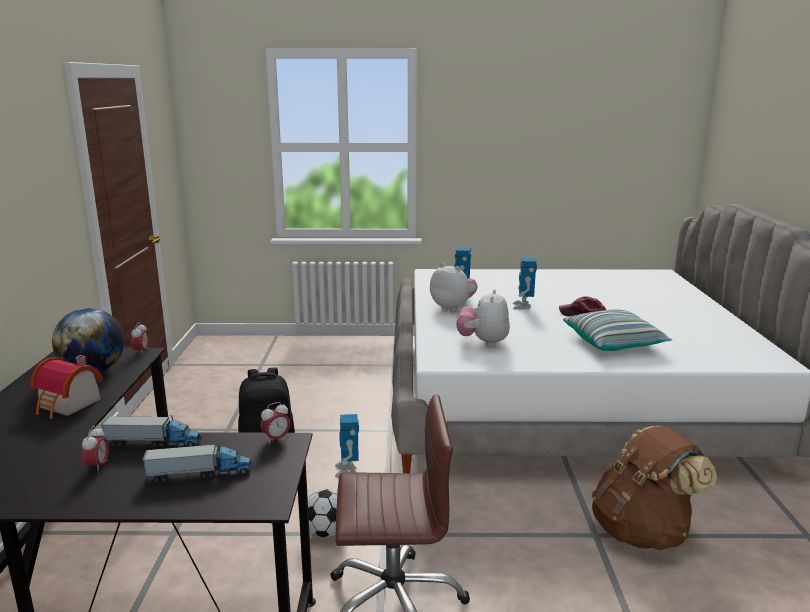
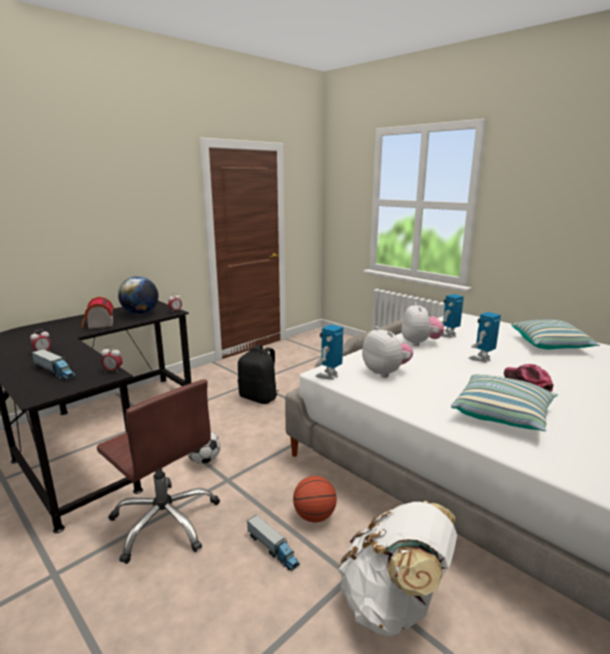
camera: 45 degrees right, 0 degrees up
(153, 442) = (78, 351): toy truck -> toy truck (272, 549)
(347, 470) = (271, 433): toy robot -> toy robot (329, 376)
(483, 342) = (385, 372): plush toy -> plush toy turned 90 degrees clockwise
(507, 513) = (314, 516): none -> basketball
(541, 280) = (551, 345): none -> pillow
(642, 532) = (393, 604): brown backpack -> white backpack

